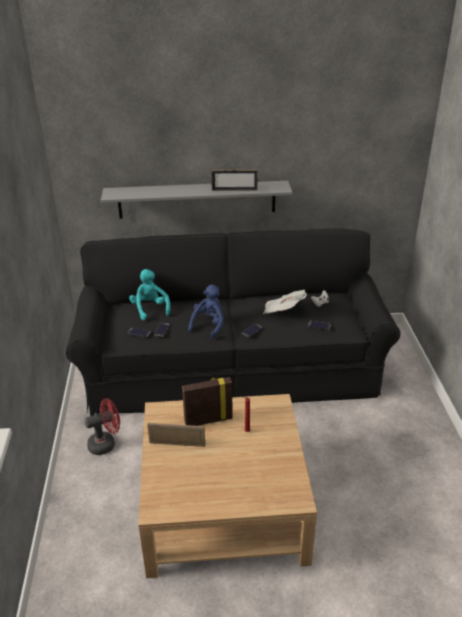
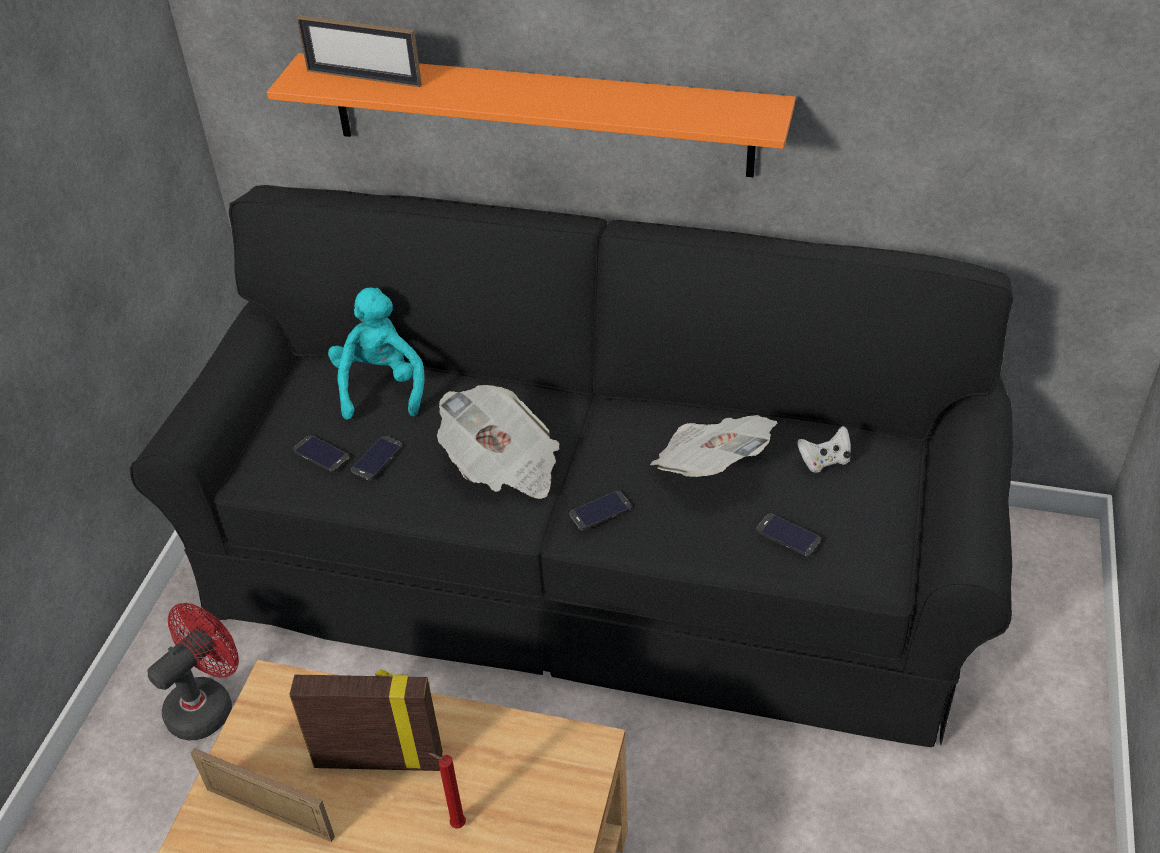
camera: 20 degrees right, 10 degrees up
(106, 443) = (208, 704): red fan -> red fan turned 45 degrees counterclockwise
(197, 199) = (539, 114): grey shelf -> orange shelf
(209, 325) = (503, 466): blue plush toy -> newspaper
(234, 190) = (625, 110): picture frame -> picture frame (363, 77)

